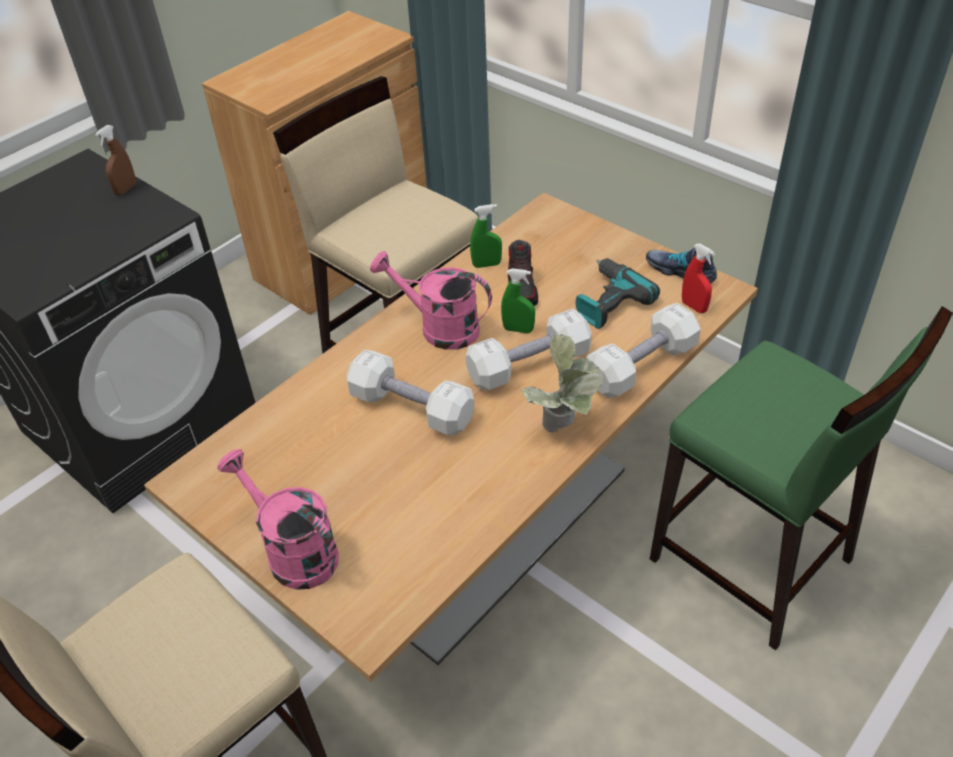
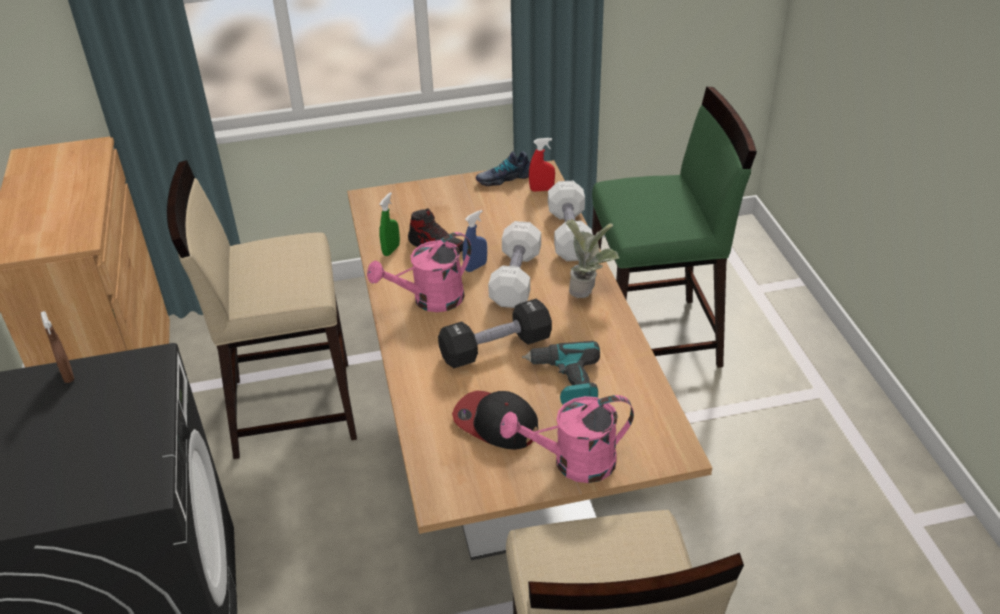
camera: 55 degrees left, 5 degrees down
(307, 464) = (495, 423): none -> cap
(411, 408) = (496, 348): white dumbbell -> black dumbbell
(518, 329) = (475, 267): green spray bottle -> blue spray bottle
(607, 301) = (495, 218): power drill -> power drill (566, 381)

